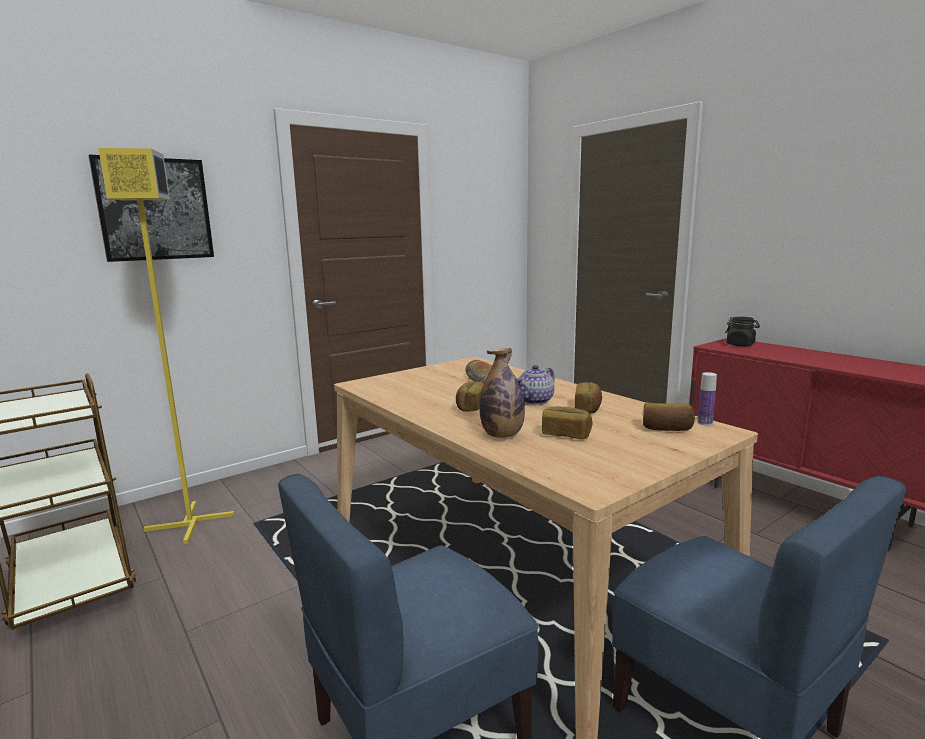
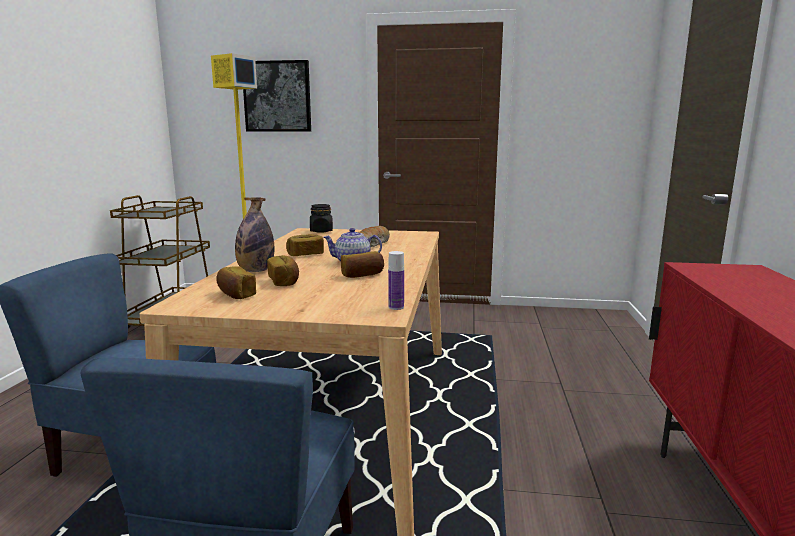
camera: 45 degrees right, 0 degrees up
(666, 428) = (353, 300): bread -> bread (235, 294)
(740, 344) = (738, 272): black jar -> black jar (321, 231)

